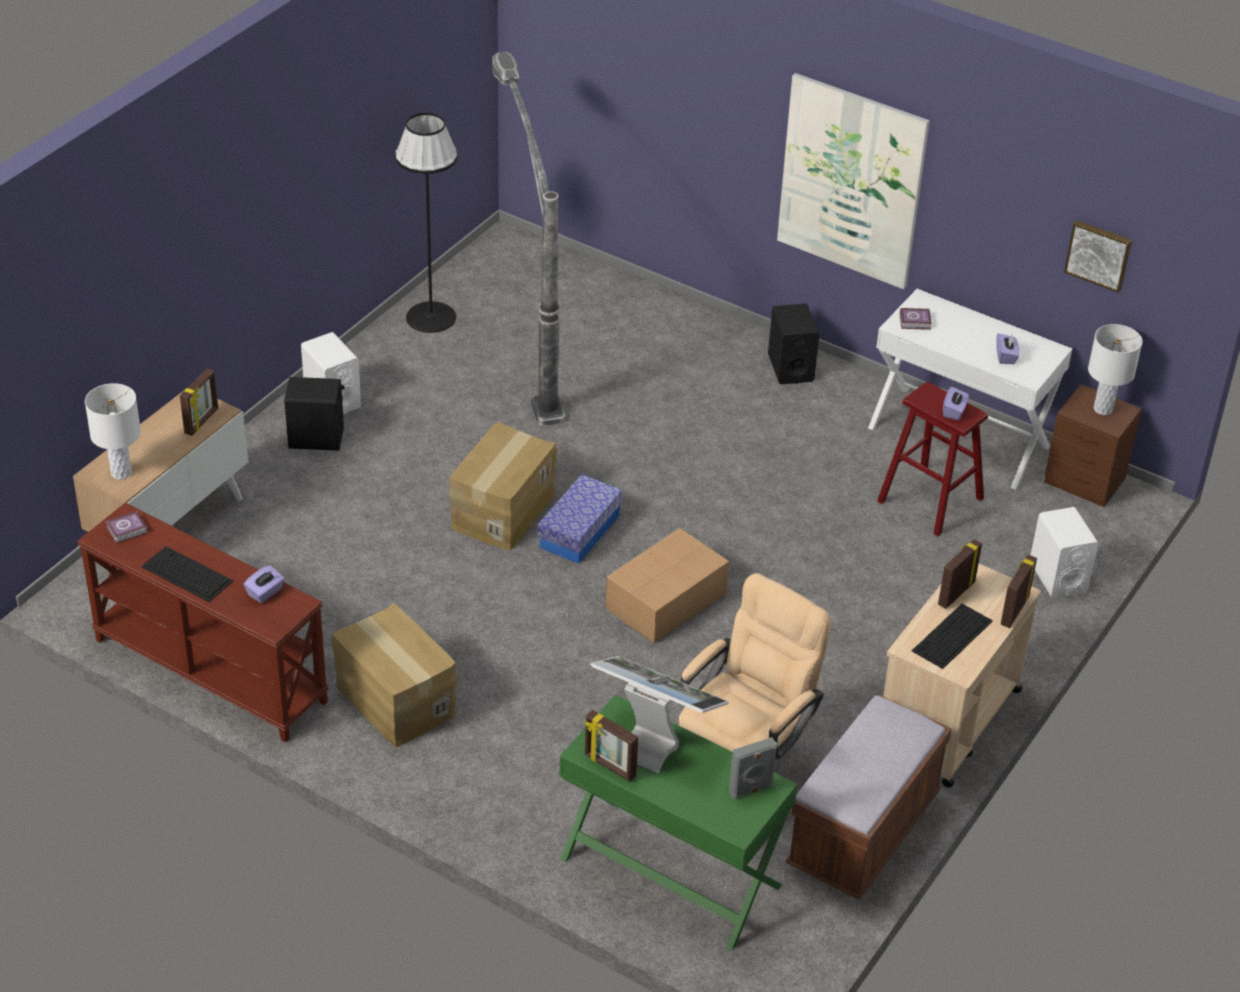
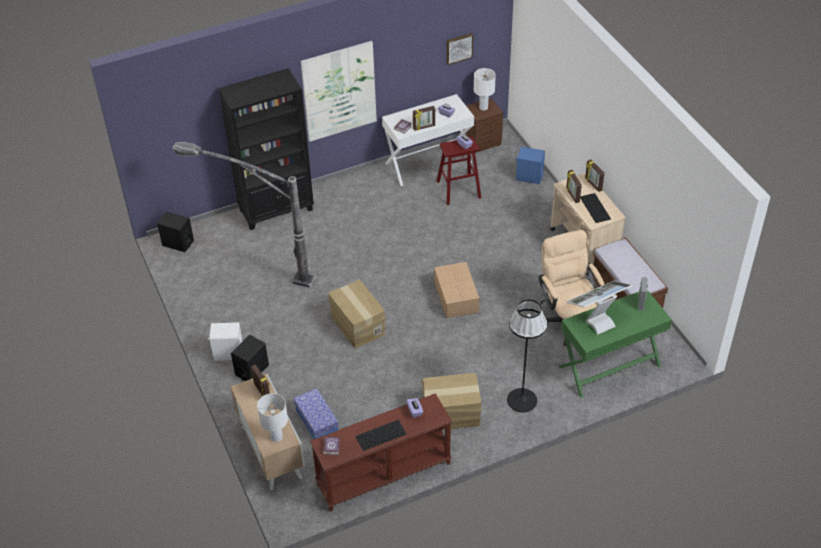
camera: 55 degrees left, 5 degrees up
(431, 317) = (199, 291): black floor lamp -> black floor lamp (522, 400)
(579, 531) = (391, 305): storage box -> storage box (316, 420)
(609, 766) = (602, 339): picture frame -> picture frame (424, 127)
(674, 318) = (277, 210): none -> black bookcase
(790, 368) = (342, 190): black speaker -> black speaker (178, 243)
(1057, 576) = (529, 177): white speaker -> blue speaker

